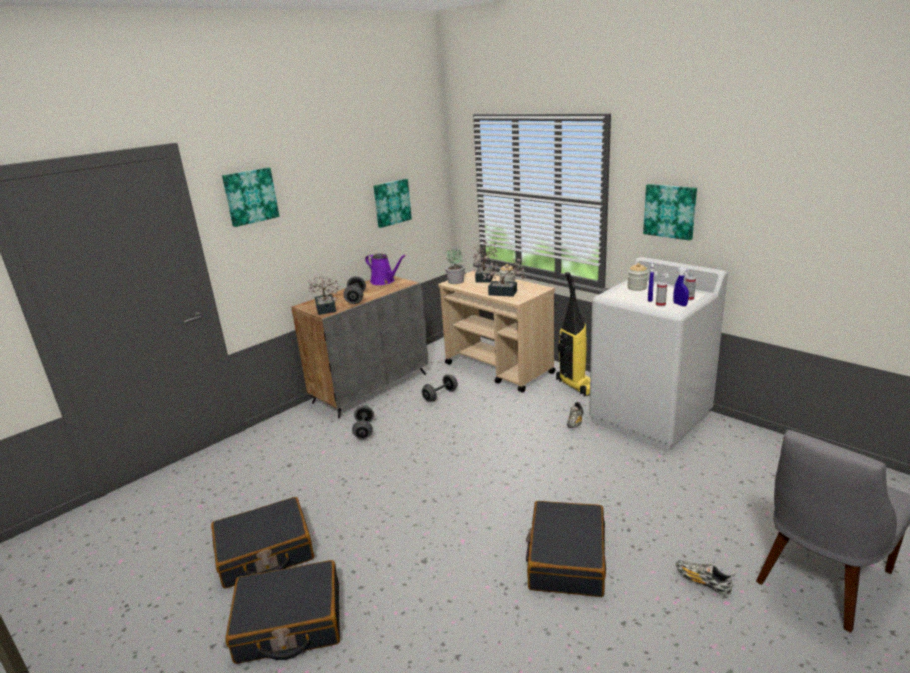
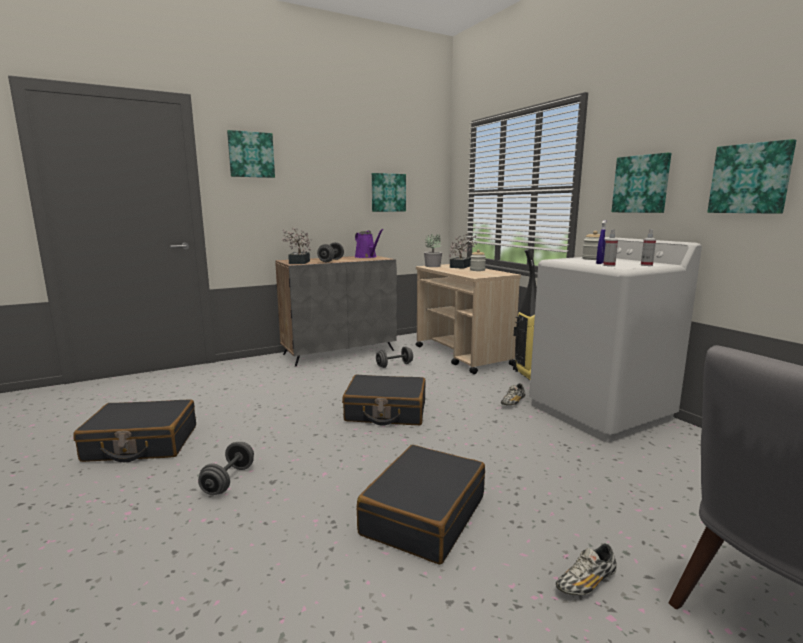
camera: 15 degrees right, 10 degrees down
(289, 623) = (101, 503): black suitcase -> black suitcase (386, 411)
(364, 430) = (308, 377): grey dumbbell -> grey dumbbell (228, 480)
(506, 293) = (470, 273): potted plant -> none
(680, 304) = (632, 266): blue spray bottle -> none
(702, 582) = (586, 583): shoe -> shoe turned 90 degrees counterclockwise
(765, 221) = (750, 178): none -> picture

